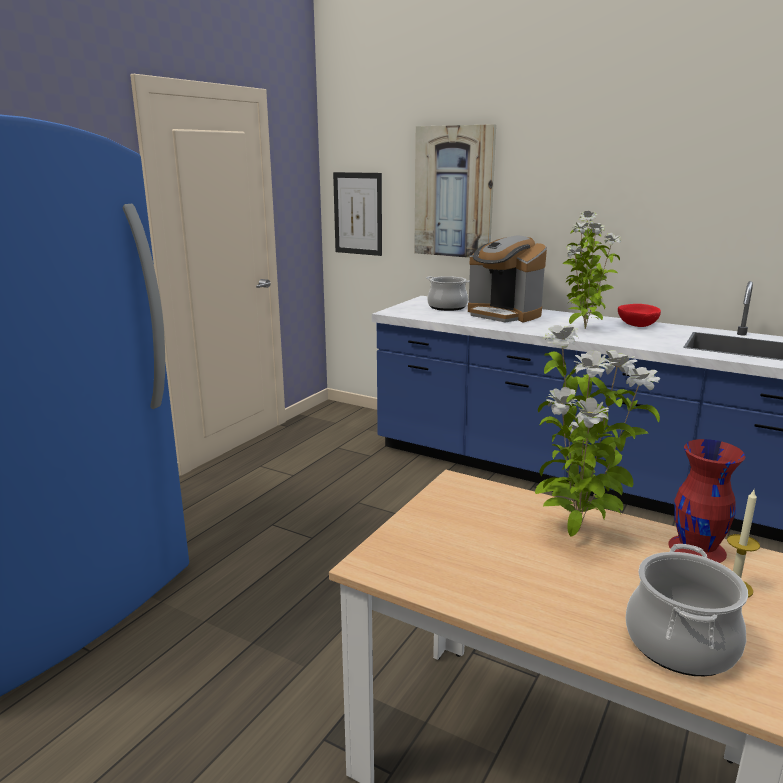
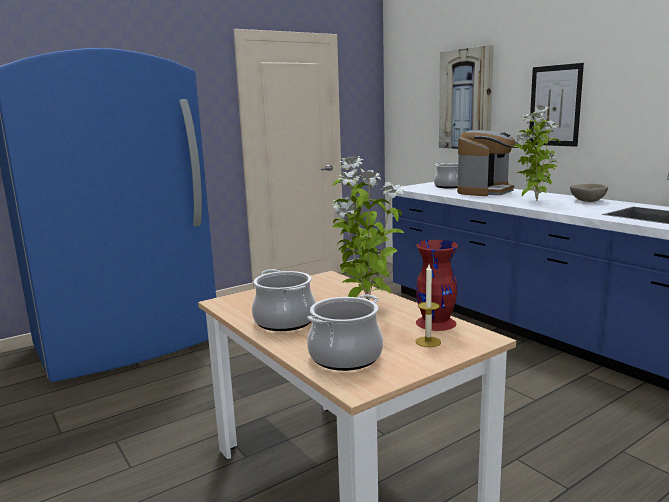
camera: 25 degrees right, 5 degrees down
(358, 213) = (405, 120): picture -> picture (555, 106)
(504, 314) = (485, 191): coffee machine -> coffee machine turned 120 degrees counterclockwise
(513, 588) = (285, 321): none -> cooking pot
(636, 325) = (587, 201): red bowl -> beige bowl

